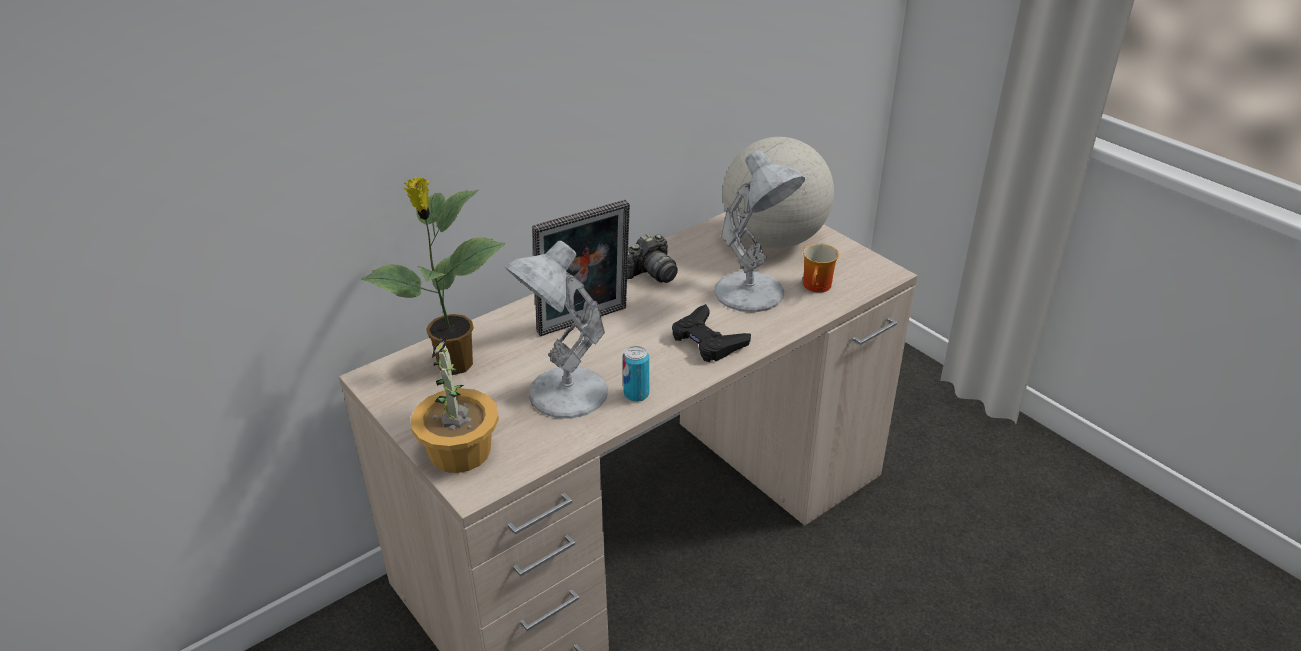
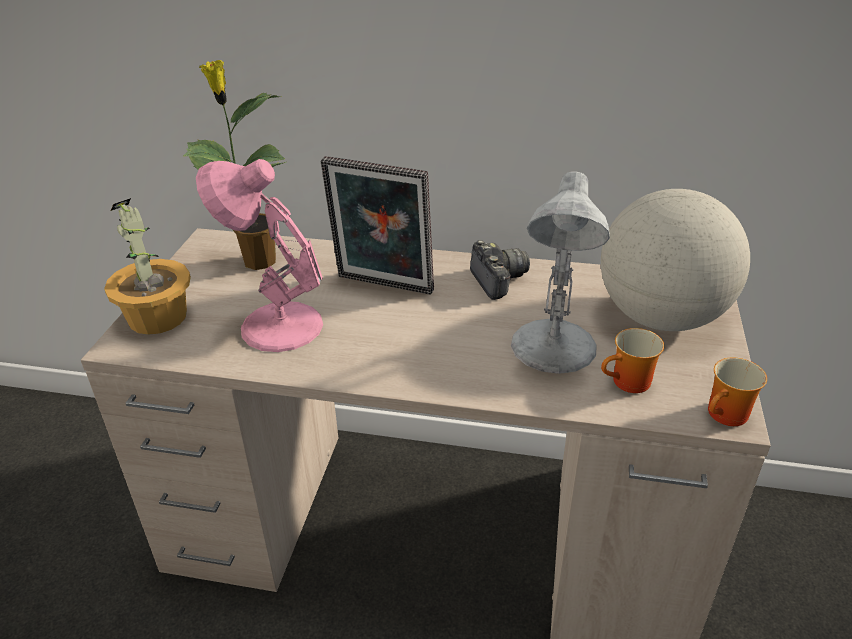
camera: 50 degrees right, 0 degrees up
(564, 394) = (277, 326): white table lamp -> pink table lamp
(636, 394) = (317, 361): can -> none
(650, 273) = (497, 280): camera -> camera turned 120 degrees counterclockwise
(707, 340) = (444, 360): black game controller -> none
(883, 273) = (728, 417): none -> mug

